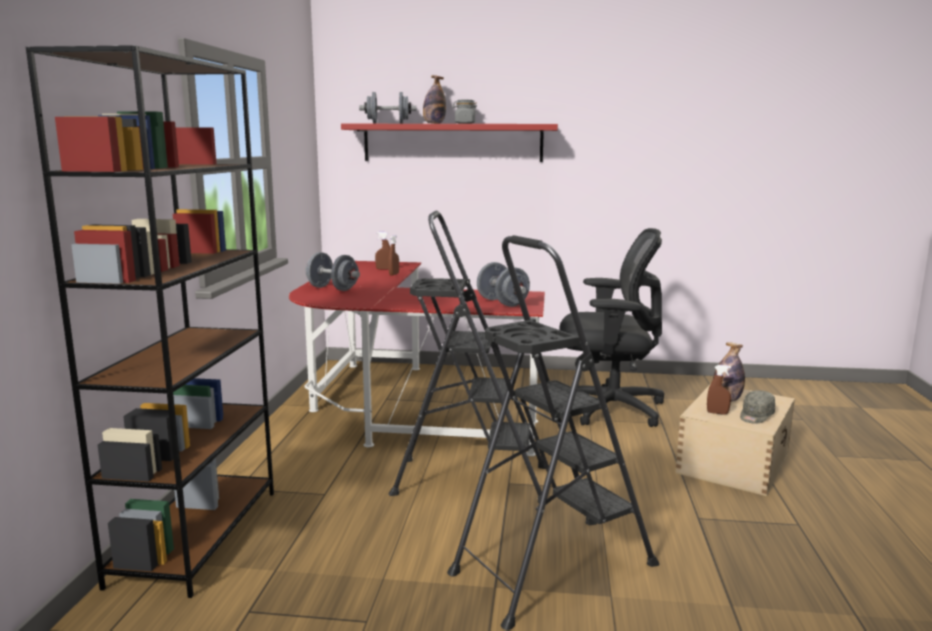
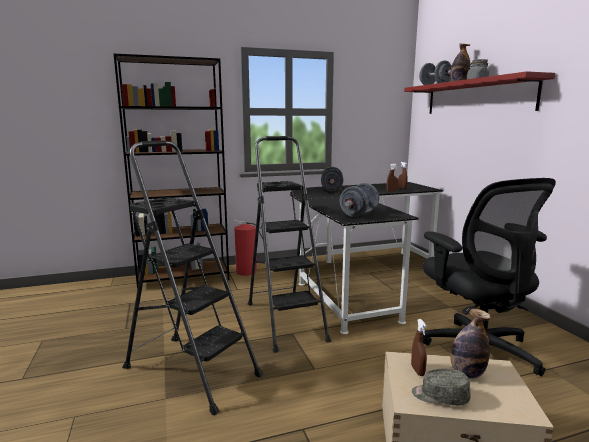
camera: 65 degrees right, 0 degrees up
(260, 473) = (247, 271): none -> fire extinguisher
(398, 411) = (356, 279): red desk -> black desk

